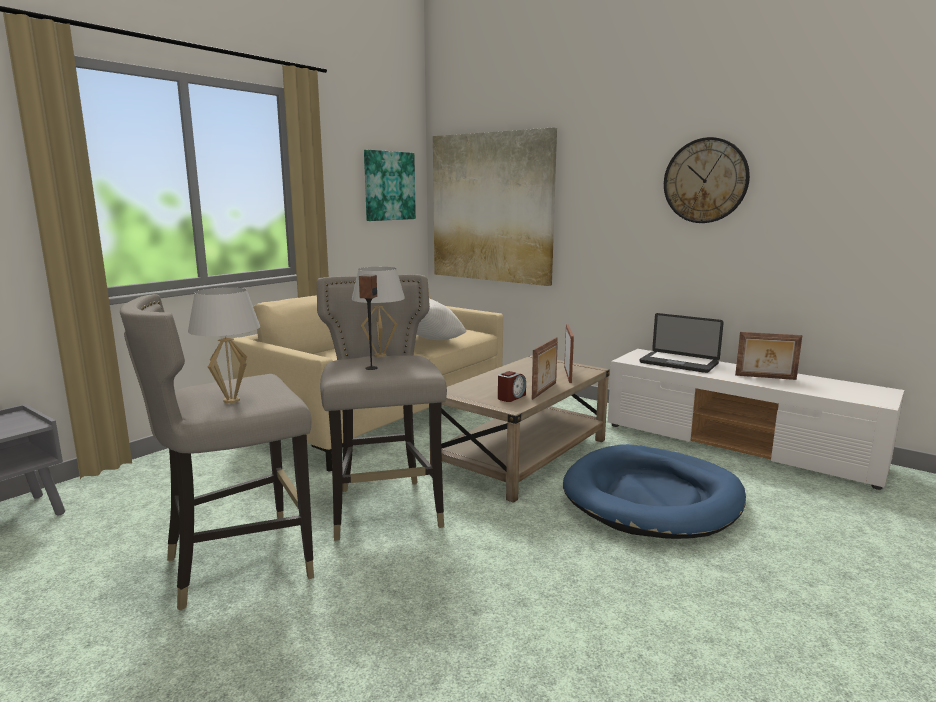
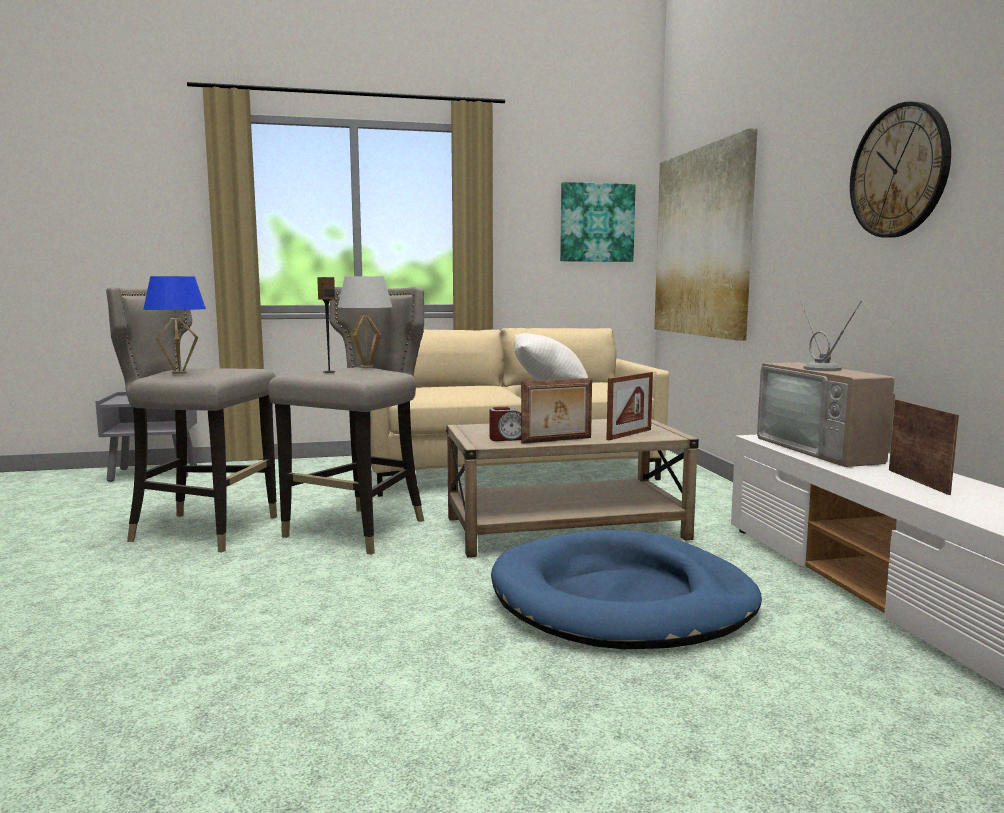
camera: 40 degrees right, 5 degrees down
(232, 400) = (179, 373): white table lamp -> blue table lamp
(678, 363) = (826, 450): laptop -> television
(765, 377) = (919, 481): picture frame -> picture frame turned 150 degrees counterclockwise

